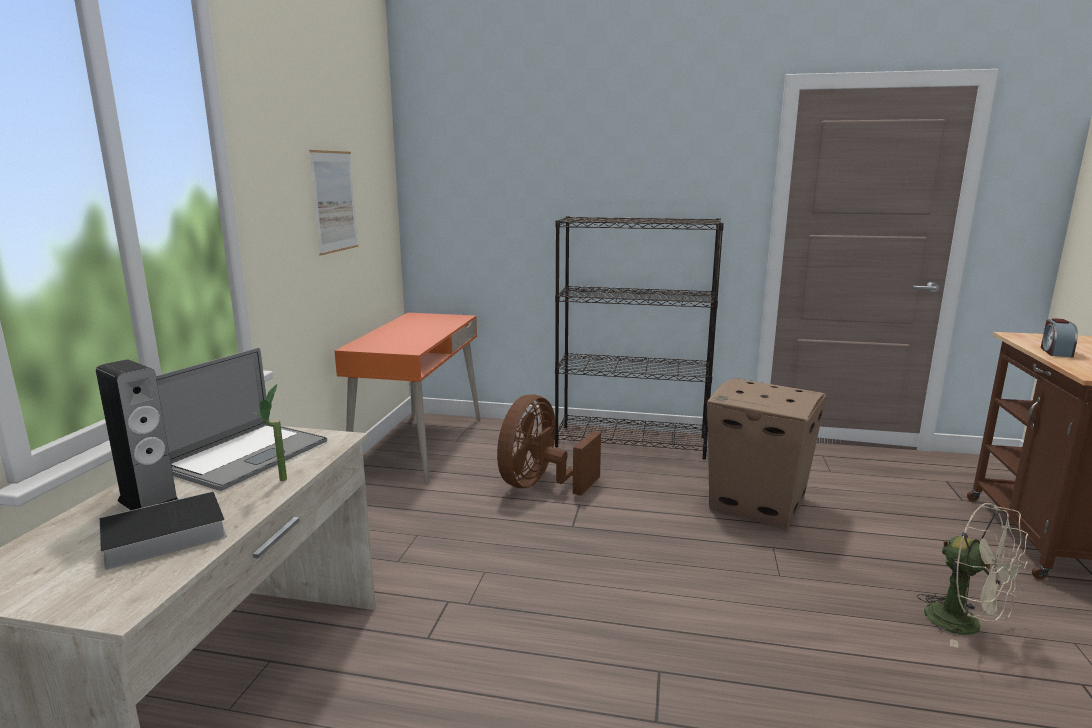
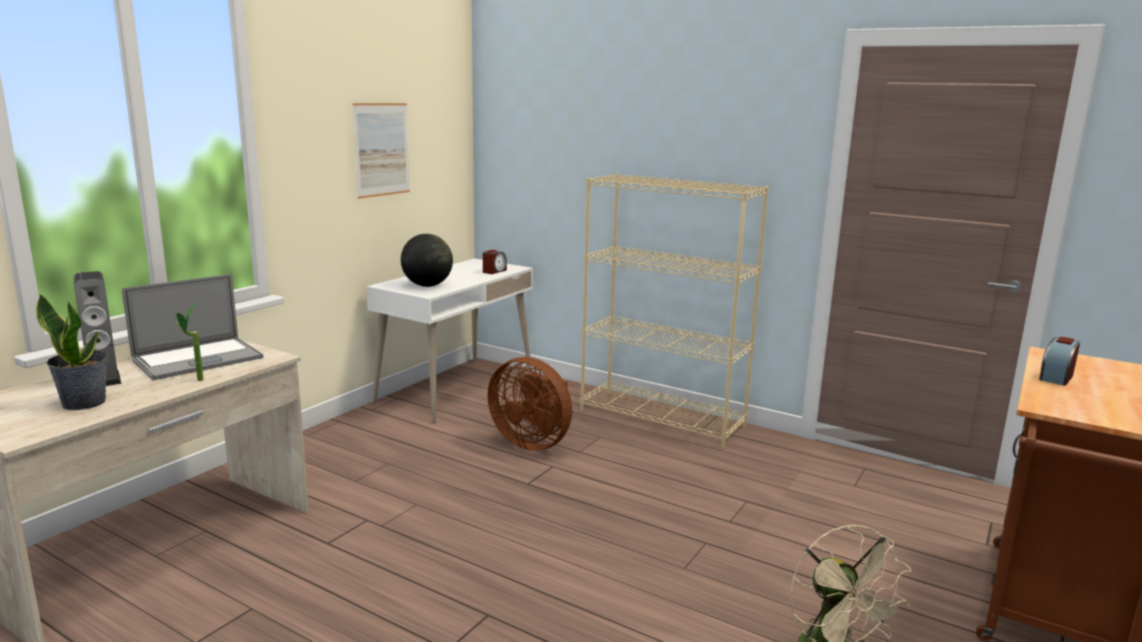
camera: 20 degrees right, 0 degrees up
(160, 537) = (84, 402): book -> potted plant
(399, 342) = (427, 285): none -> globe
(418, 445) = (456, 388): orange desk -> white desk
(445, 322) = (494, 271): none -> alarm clock
(540, 485) = (533, 442): brown fan -> brown fan turned 105 degrees counterclockwise
(632, 441) = (662, 418): black bookcase -> beige bookcase
(758, 503) = (735, 500): cardboard box -> none

